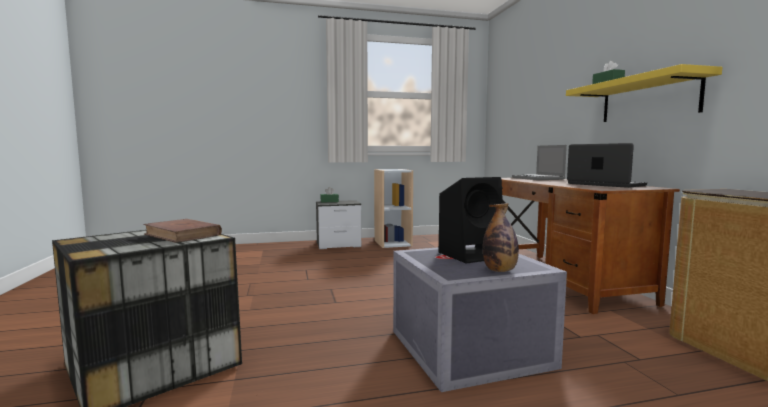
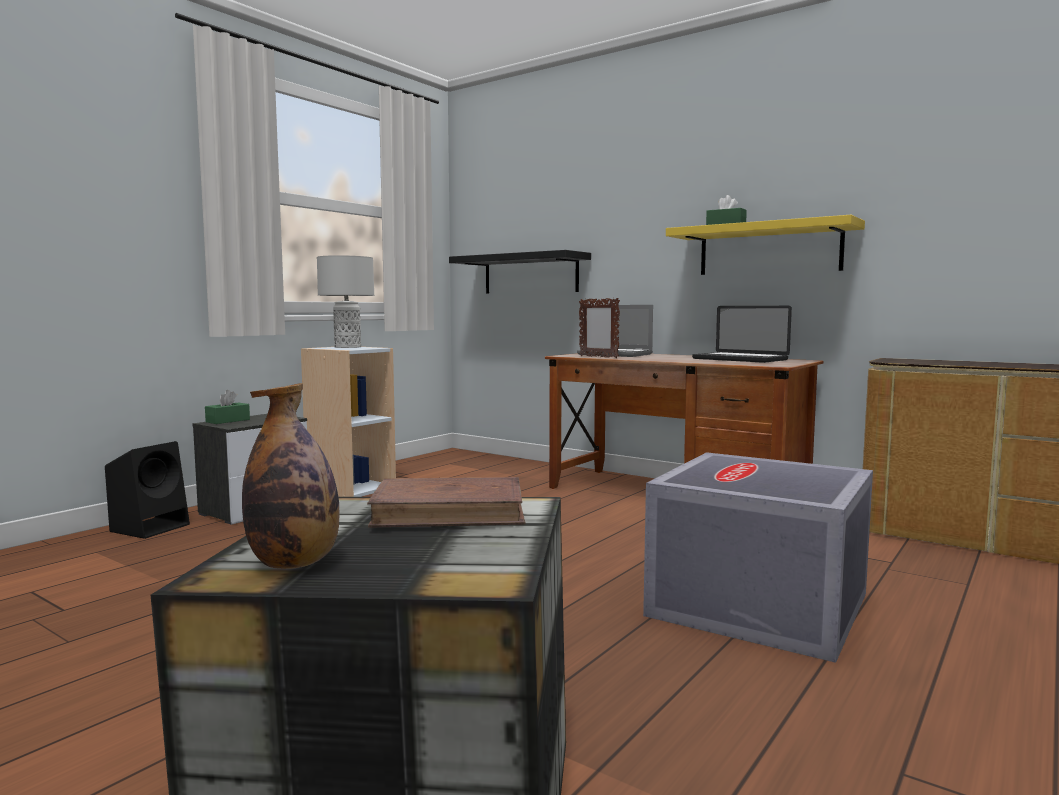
camera: 40 degrees left, 0 degrees up
(395, 169) = (347, 347): none -> white table lamp
(472, 255) = (743, 470): black speaker -> black speaker (151, 527)
(500, 270) = (829, 482): bottle -> bottle (295, 563)
(514, 179) = (598, 357): none -> picture frame
(517, 127) = (530, 274): none -> black shelf
(605, 185) = (739, 359): laptop -> laptop turned 150 degrees counterclockwise

